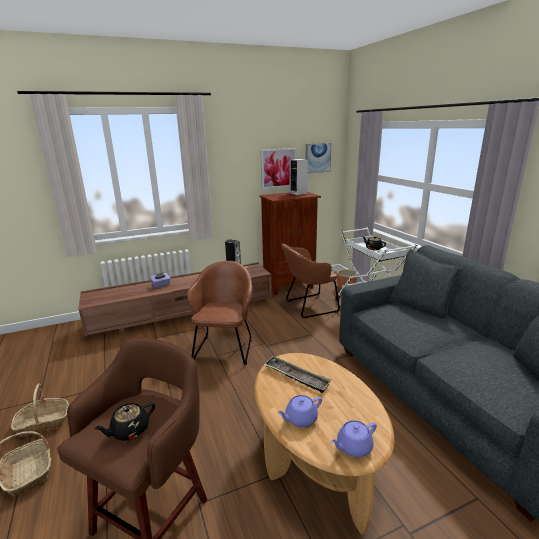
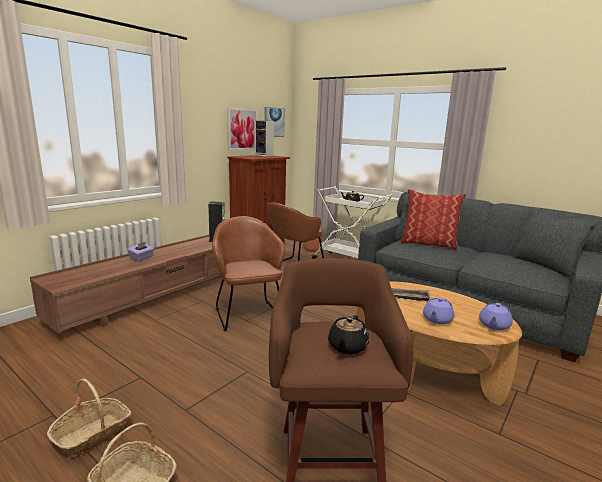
camera: 30 degrees left, 5 degrees down
(418, 315) = (428, 244): none -> pillow

